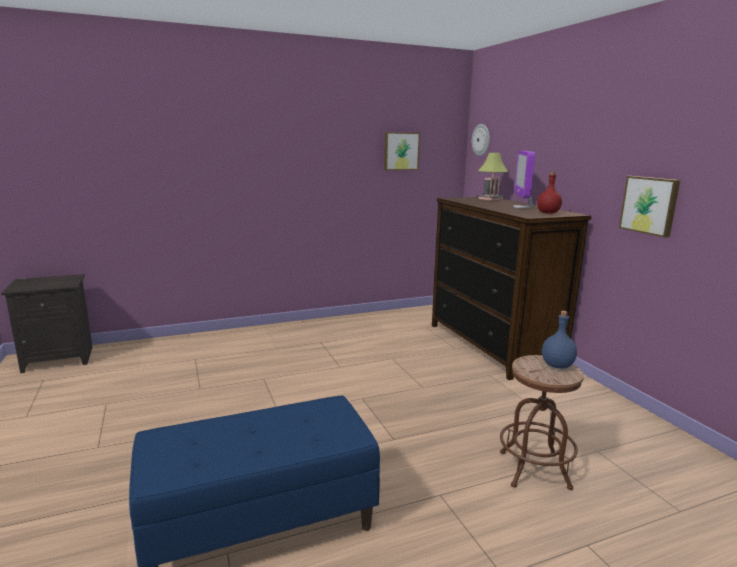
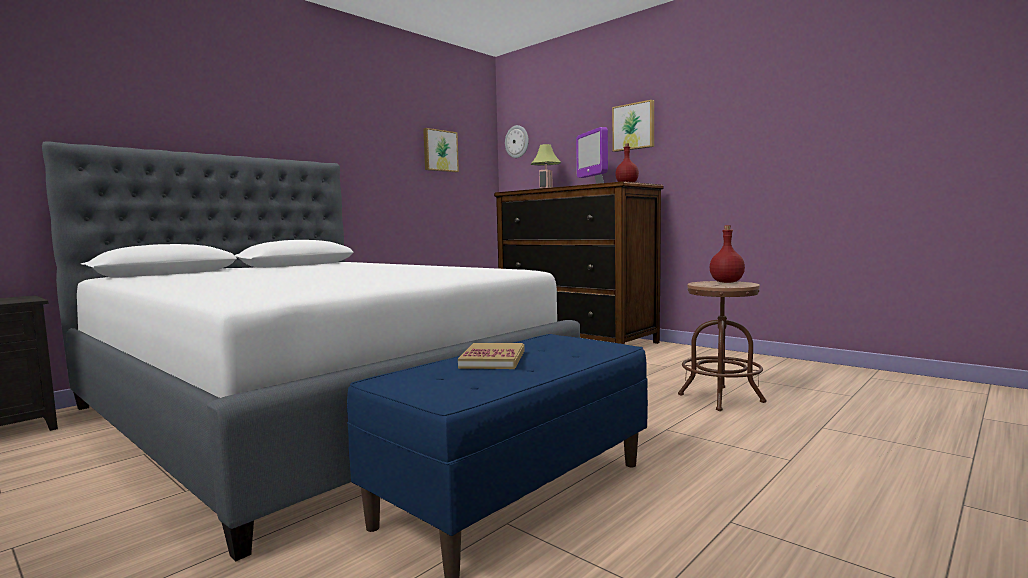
camera: 25 degrees left, 10 degrees down
(224, 387) = (315, 410): none -> white bed
(249, 428) = (493, 359): none -> book
(556, 365) = (726, 282): blue bottle -> red bottle
(650, 205) = (720, 163): picture -> picture (634, 126)

